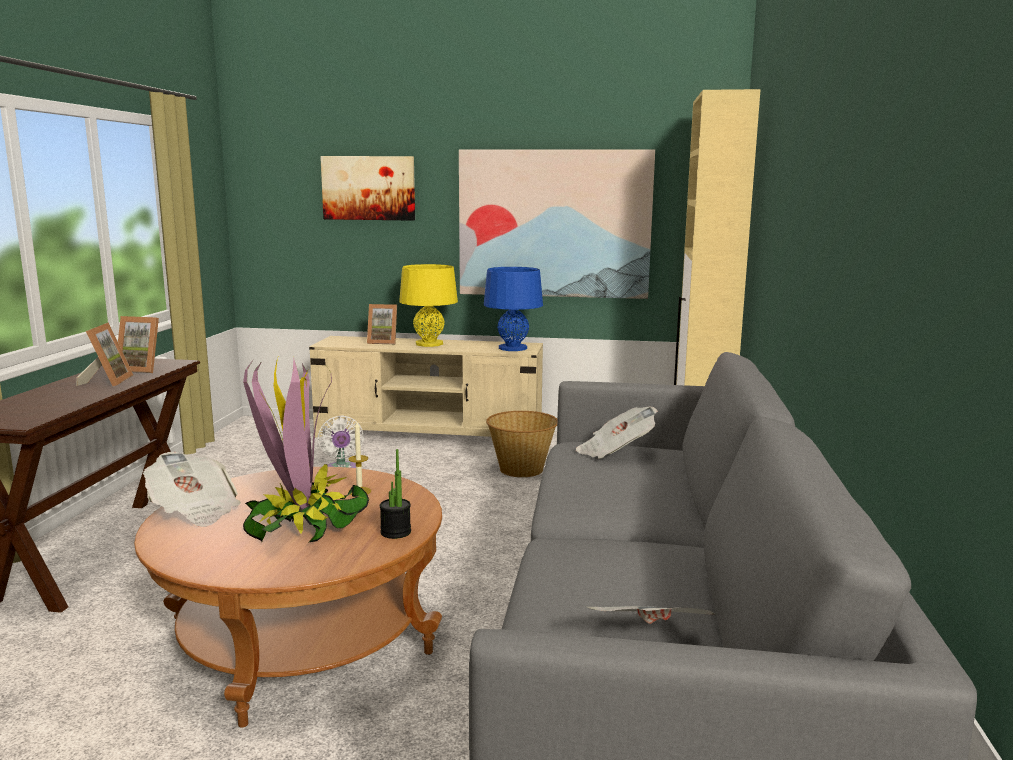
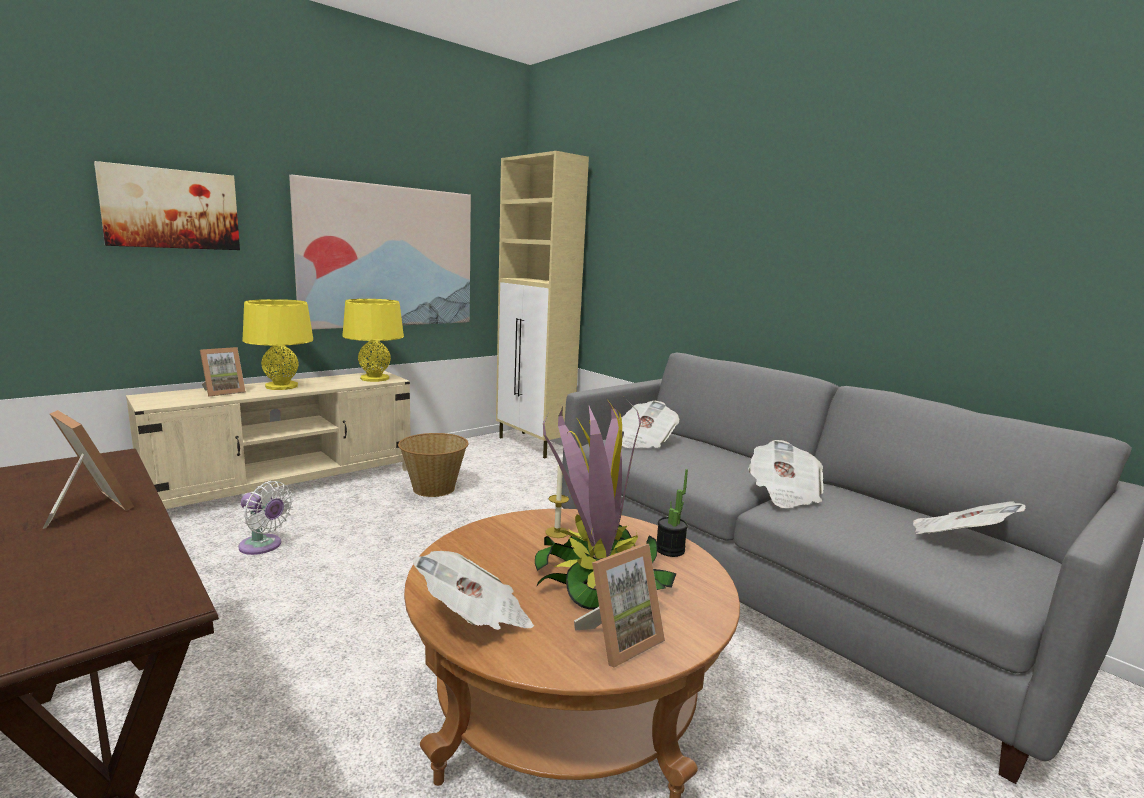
camera: 50 degrees left, 0 degrees up
(142, 369) = (85, 478): picture frame -> picture frame (619, 640)
(512, 348) = (374, 378): blue table lamp -> yellow table lamp
(601, 534) = (783, 493): none -> newspaper

